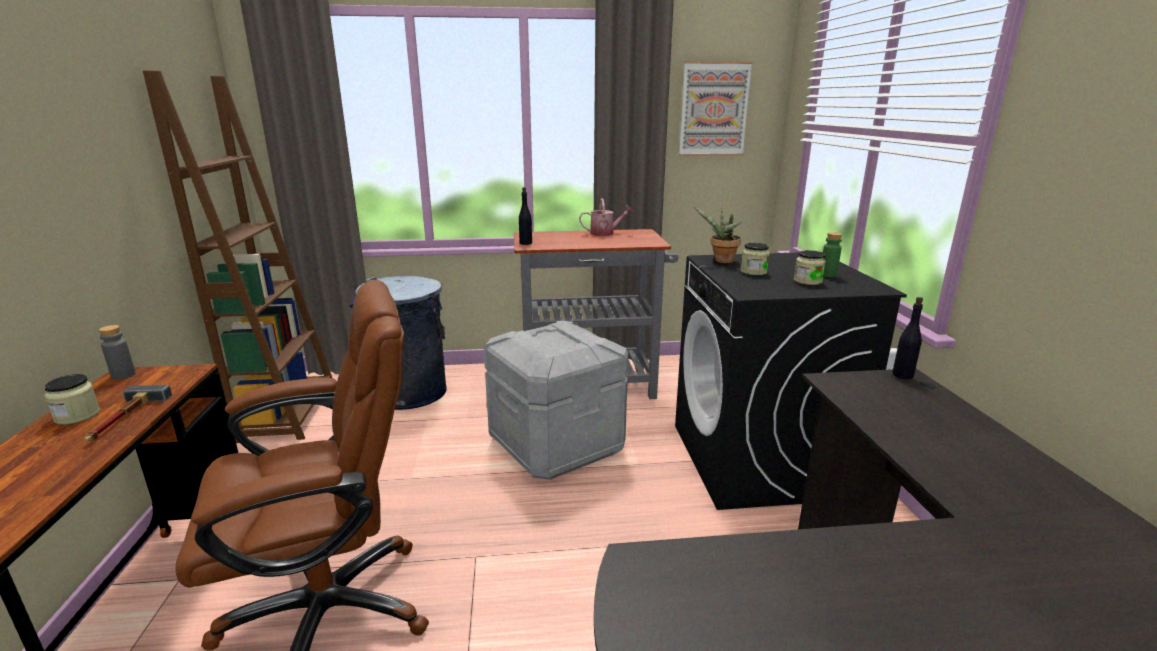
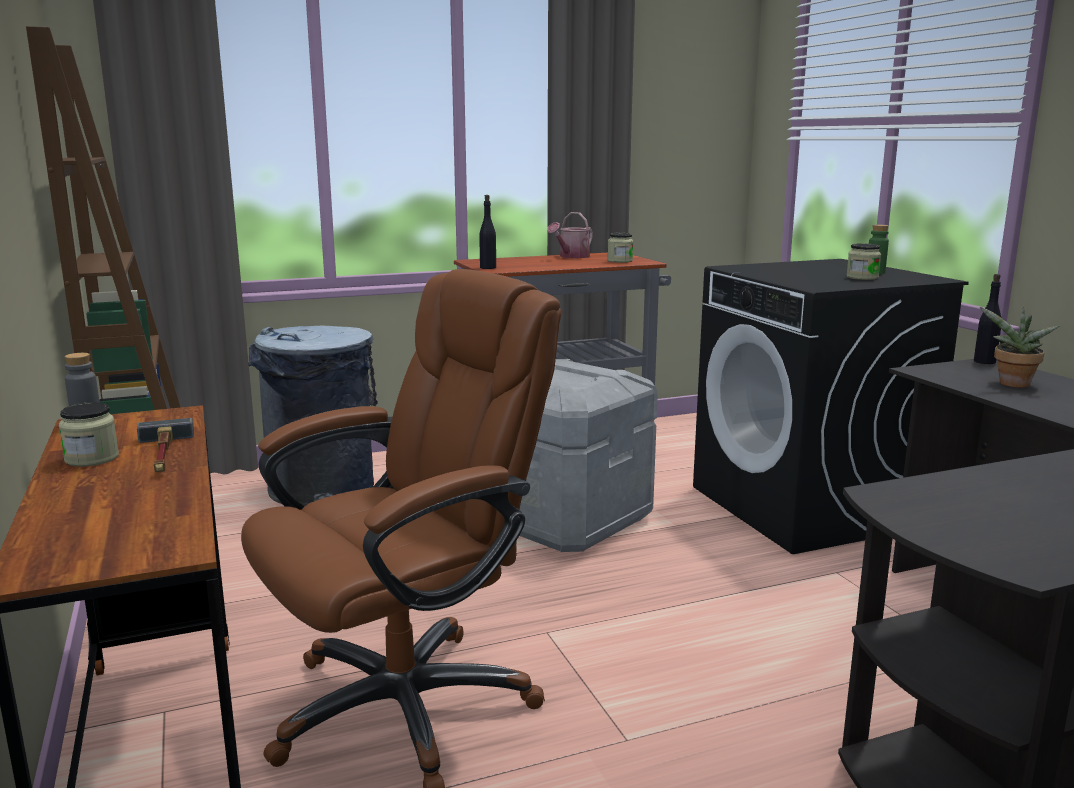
camera: 15 degrees left, 5 degrees down
(605, 233) = (571, 257): watering can -> watering can turned 150 degrees clockwise
(714, 109) = (678, 106): picture -> none
(721, 261) = (750, 268): potted plant -> potted plant (1012, 385)
(753, 272) = (797, 274): jar -> jar (620, 261)

